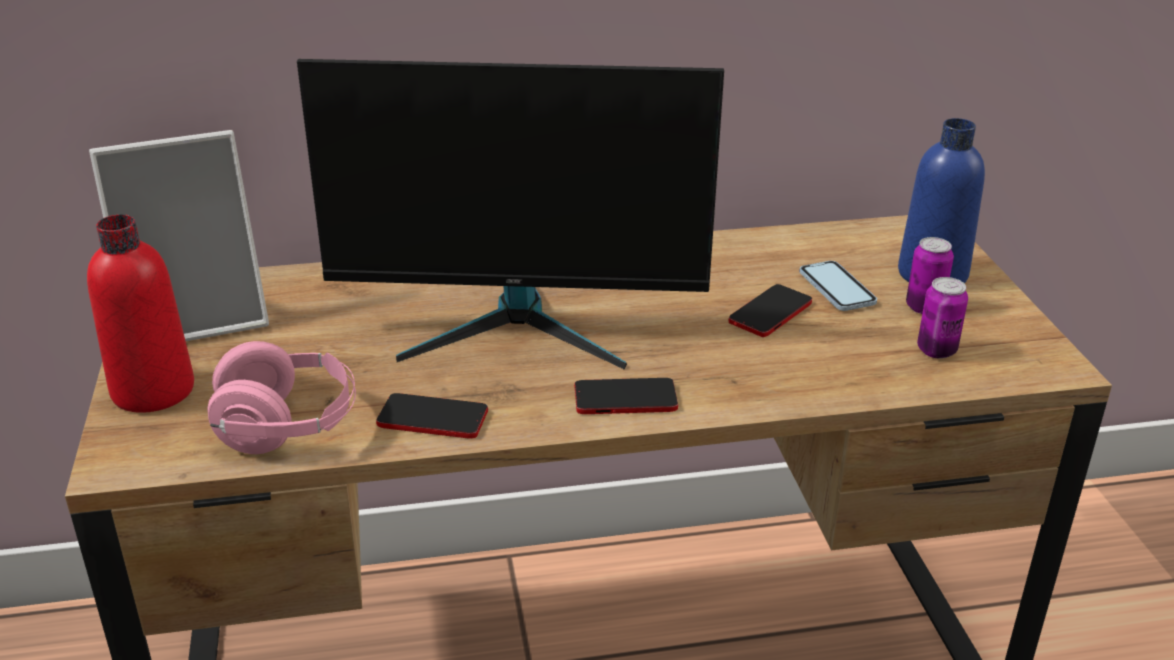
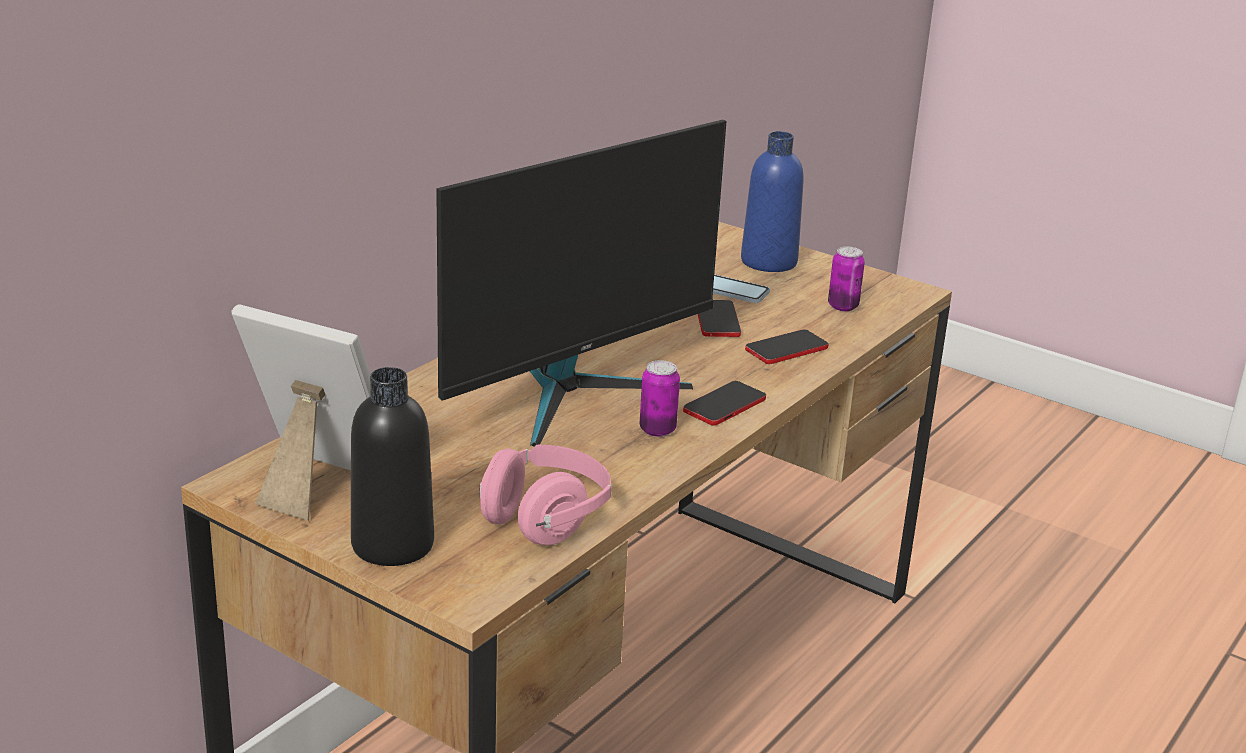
camera: 45 degrees left, 5 degrees down
(153, 390) = (392, 545): red bottle -> black bottle
(198, 316) = (316, 484): picture frame -> picture frame turned 90 degrees counterclockwise
(432, 418) = (630, 469): phone -> phone (786, 349)
(924, 307) = (796, 284): can -> can (657, 430)

